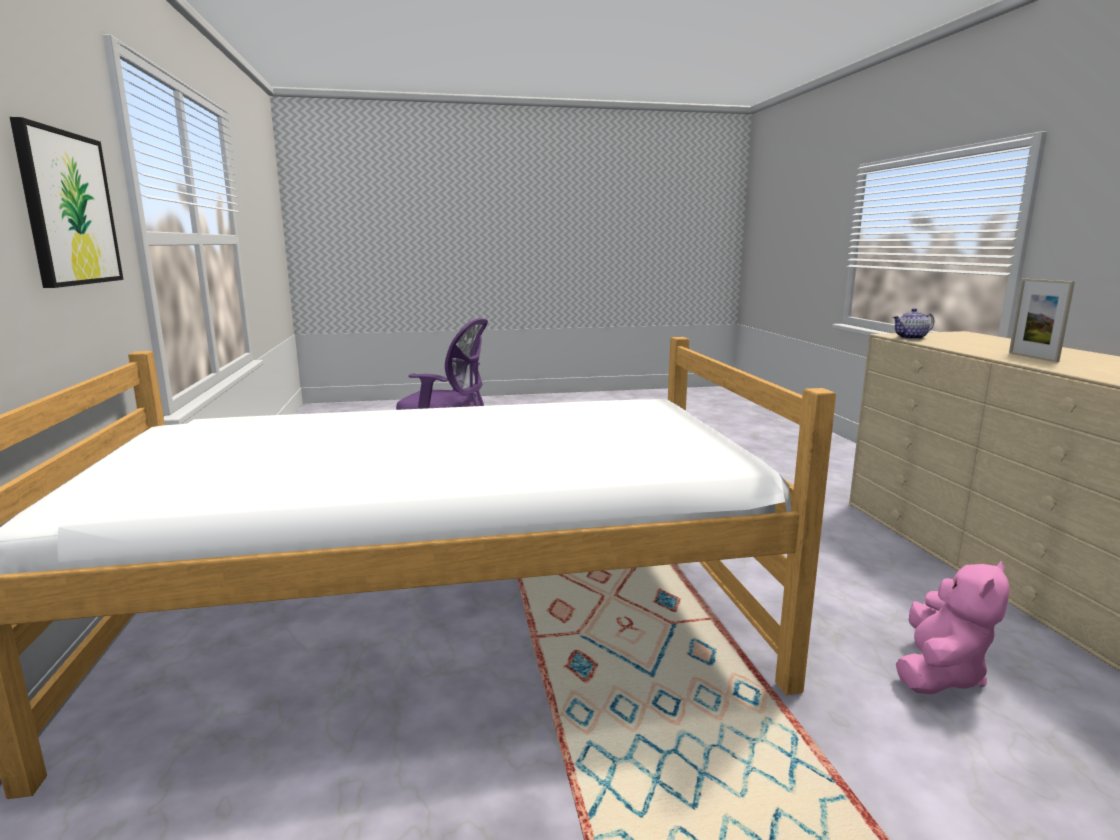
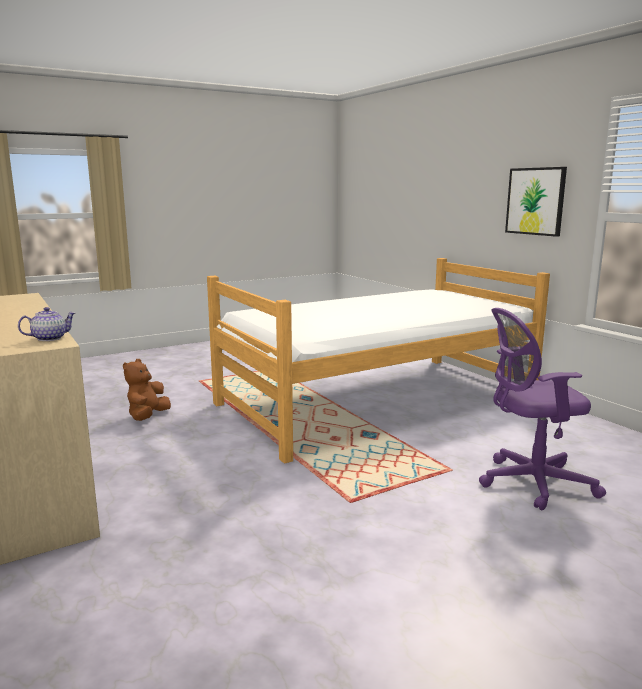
camera: 160 degrees right, 0 degrees up
(939, 673) = (148, 416): pink plush toy -> brown plush toy
(1032, 357) = (17, 316): picture frame -> none

